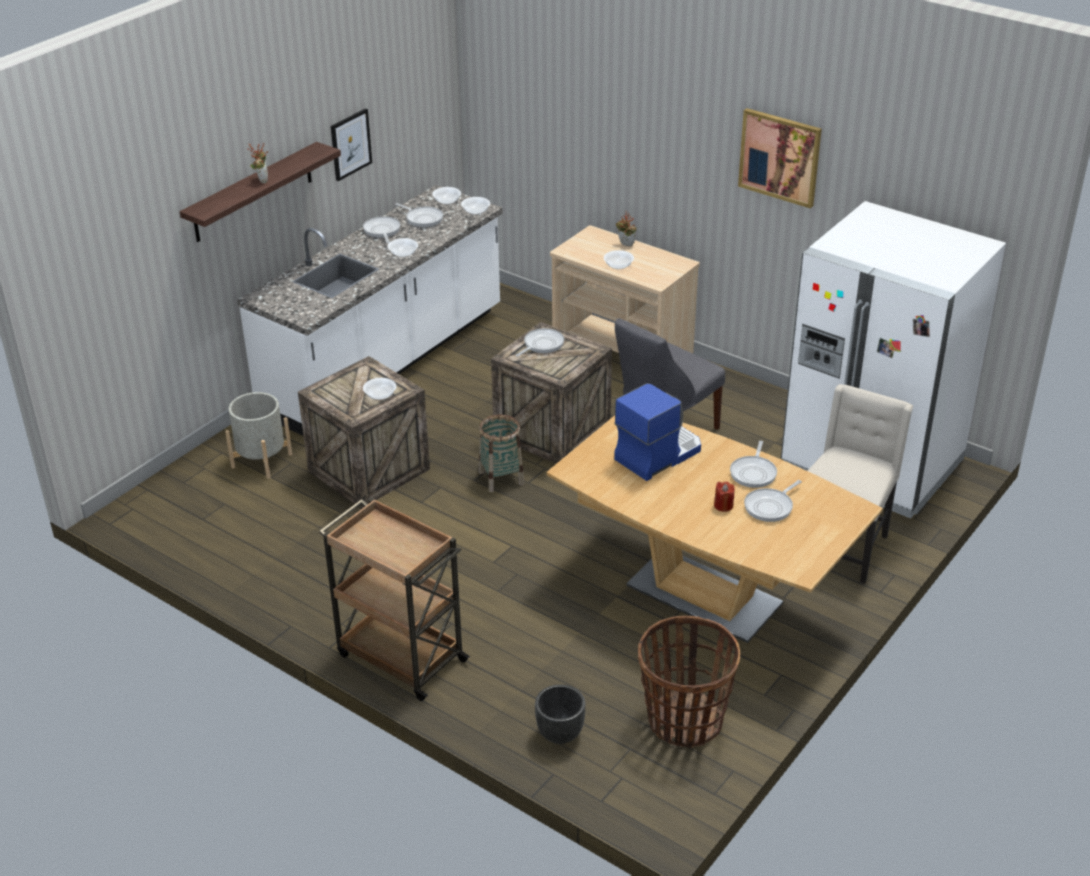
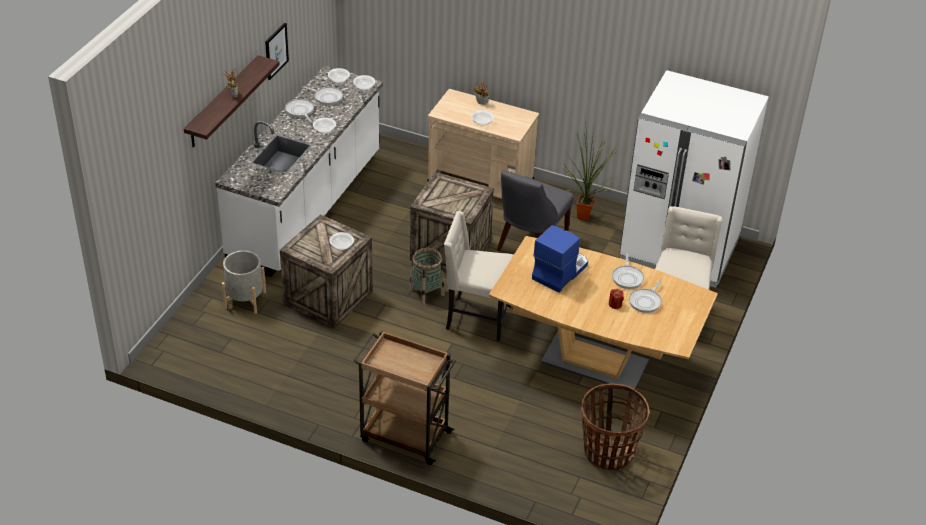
camera: 15 degrees left, 5 degrees up
(541, 345) = (443, 191): frying pan -> none
(557, 518) = (476, 318): none -> beige chair
(560, 734) = (531, 474): black planter -> none
(750, 408) = (584, 215): none -> potted plant
(780, 157) = (601, 40): picture -> none

